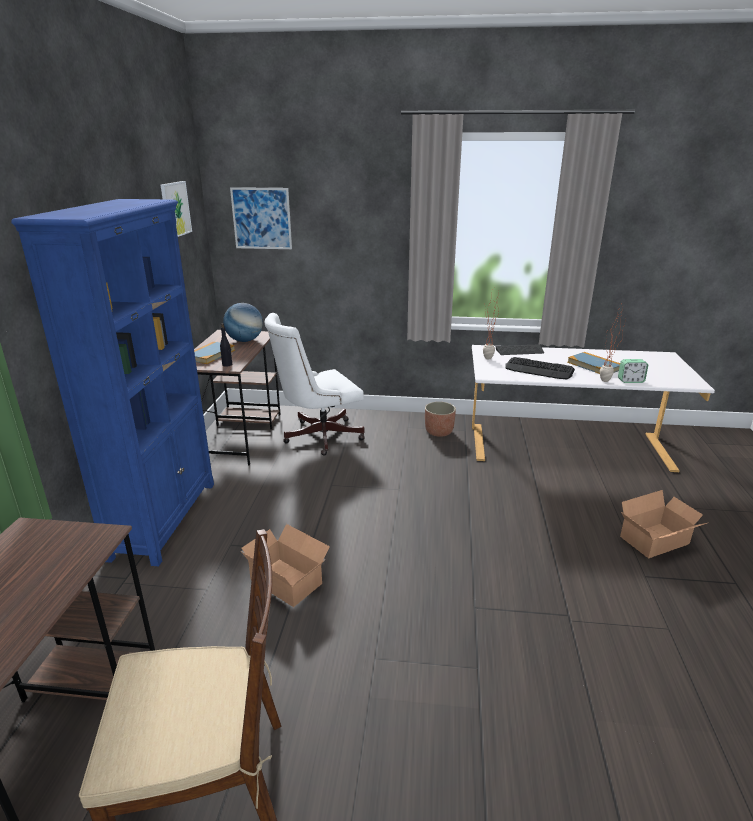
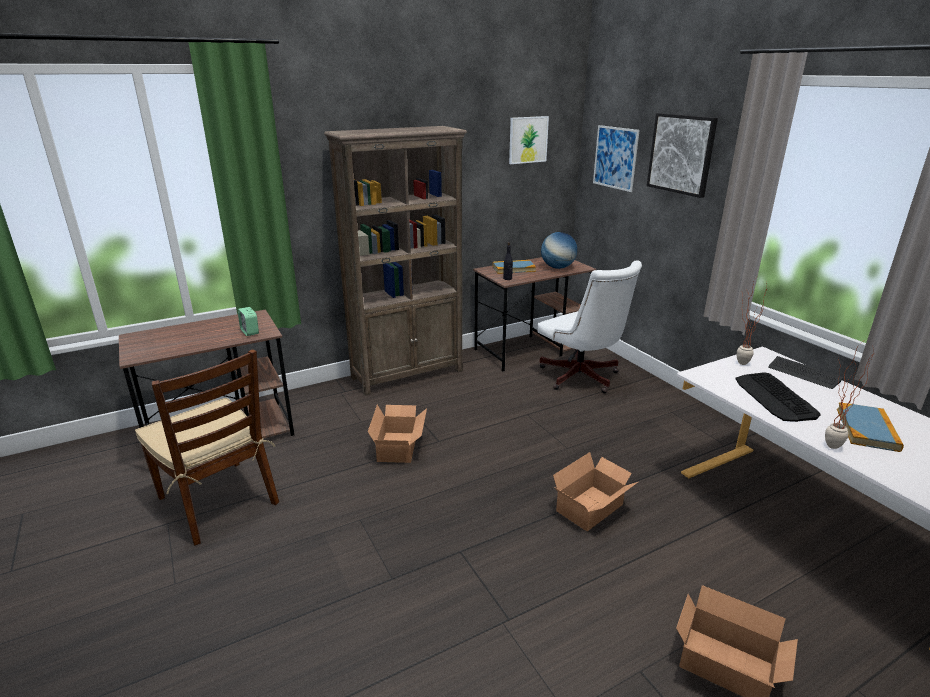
camera: 55 degrees right, 0 degrees up
(165, 518) = (408, 374): blue bookcase -> brown bookcase
(318, 436) = (582, 378): white office chair -> white office chair turned 150 degrees counterclockwise
(344, 206) = (681, 154): none -> picture
(439, 432) = (694, 431): planter -> none
(480, 515) = (592, 508): none -> cardboard box
(630, 381) = (873, 466): alarm clock -> alarm clock (250, 332)

